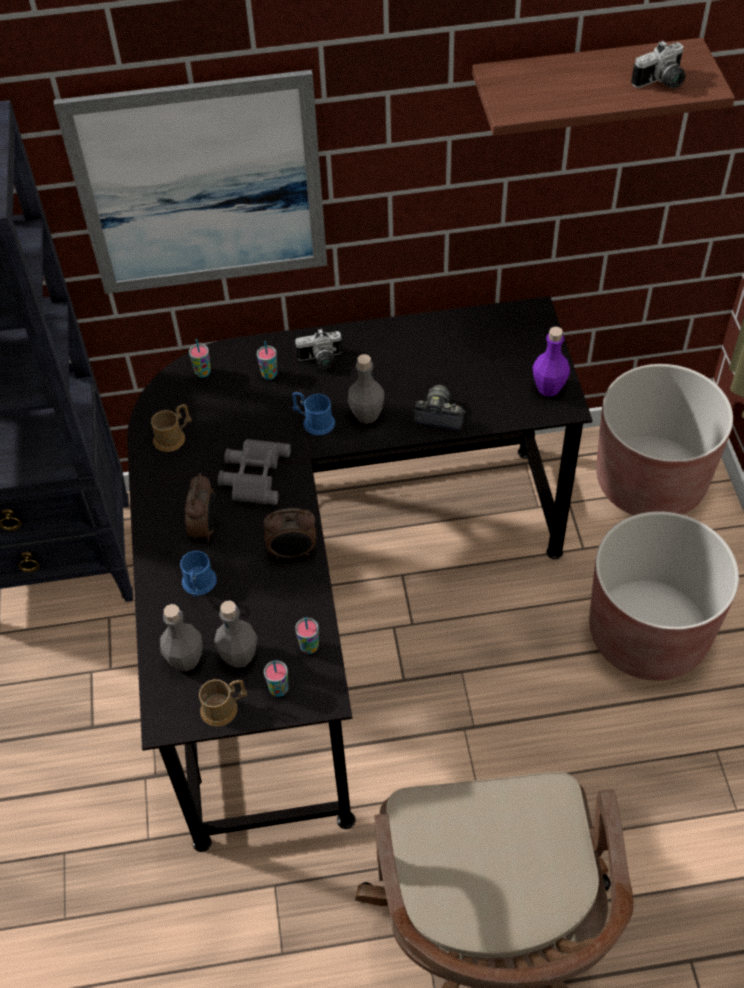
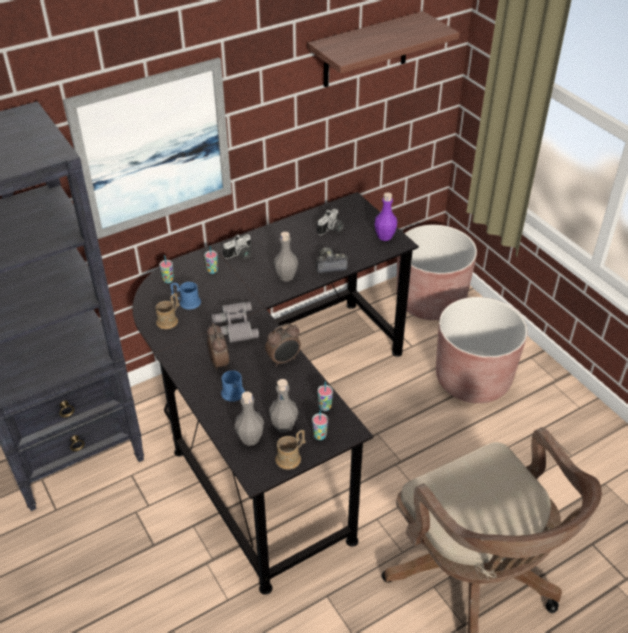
camera: 25 degrees left, 10 degrees down
(314, 421) = (255, 288): blue mug -> blue mug (186, 302)
(661, 83) = (417, 32): camera -> camera (332, 230)

